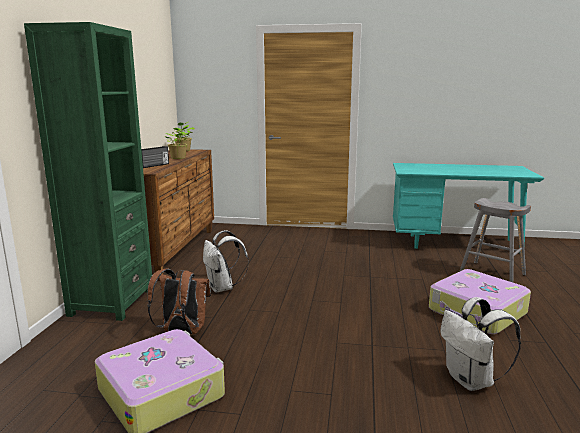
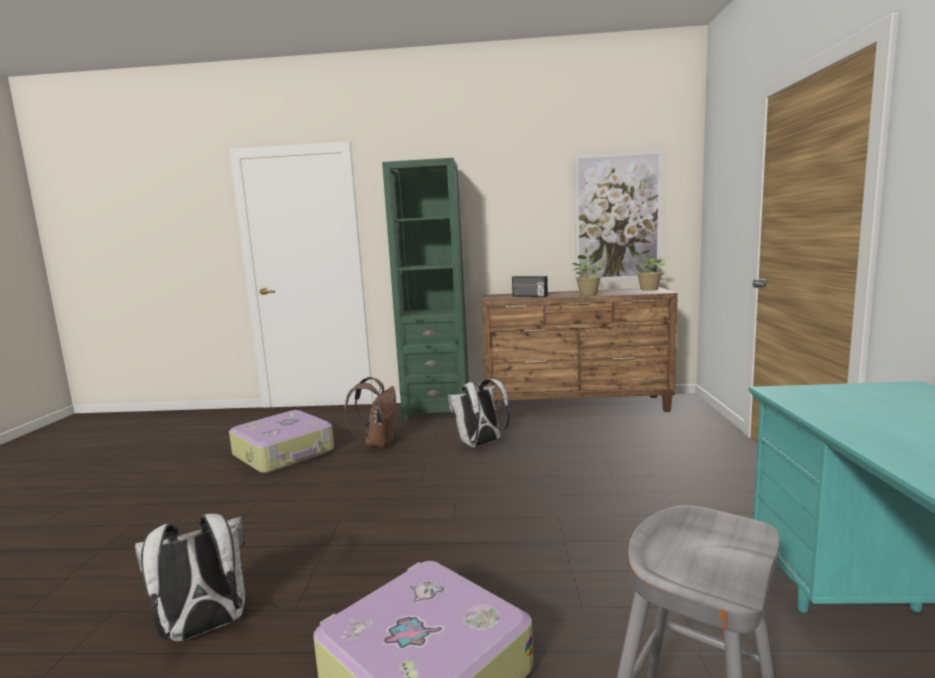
camera: 85 degrees right, 5 degrees down
(151, 95) = (617, 217): none -> picture

